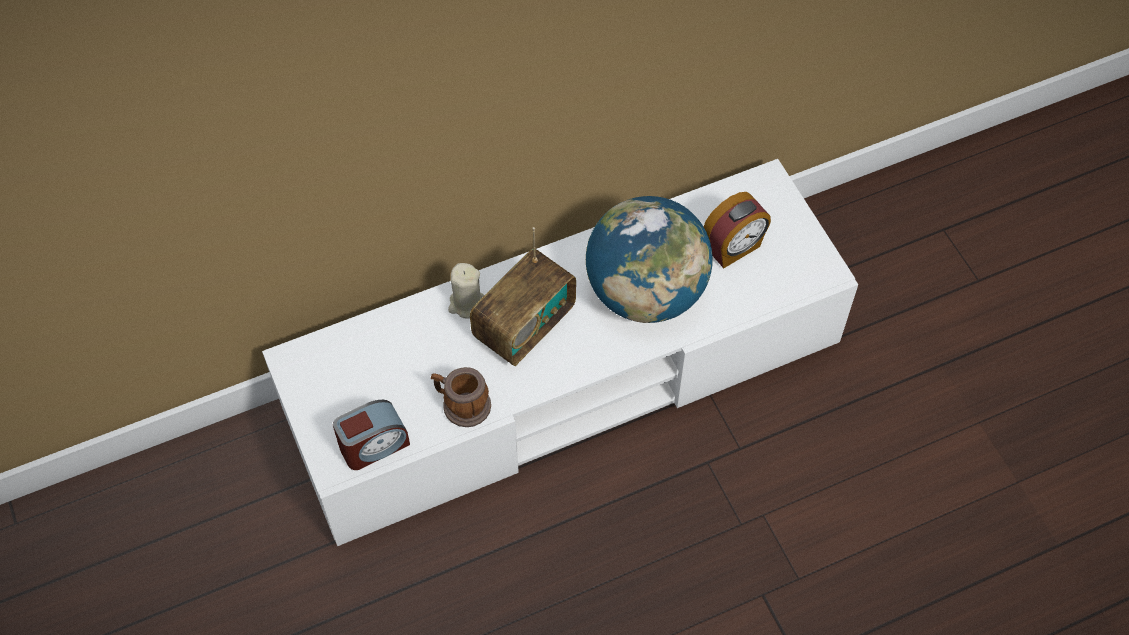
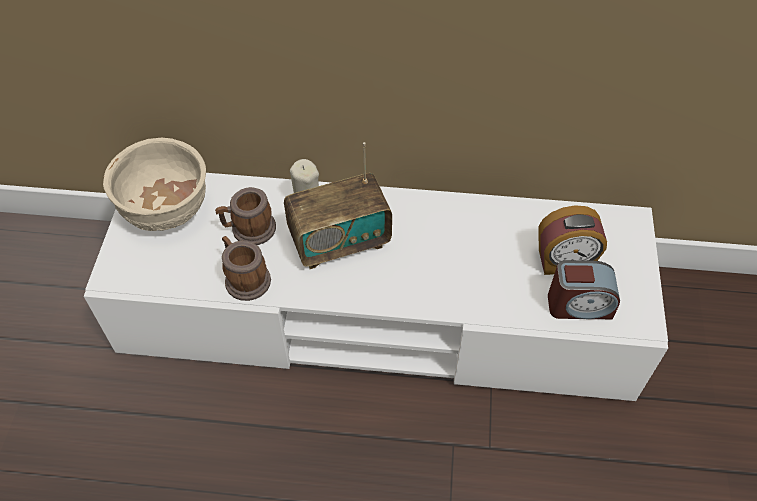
camera: 30 degrees right, 5 degrees down
(338, 378) = (168, 212): none -> beige bowl
(374, 445) = (154, 275): alarm clock -> alarm clock (579, 305)
(430, 357) = (249, 229): none -> mug
(646, 292) = (461, 262): globe -> none

